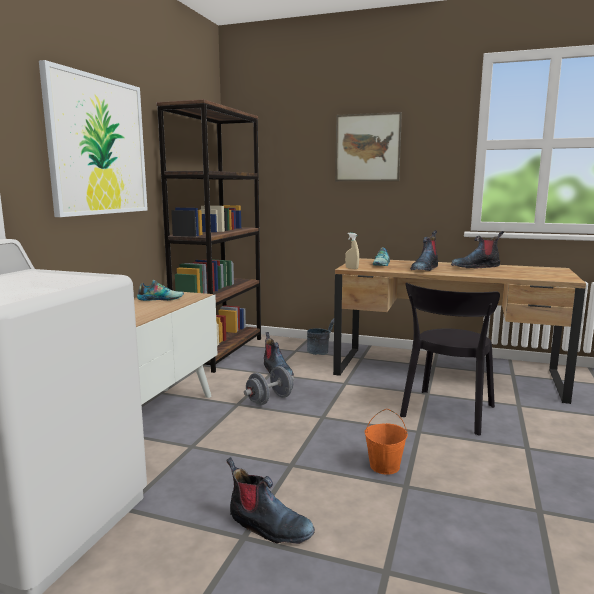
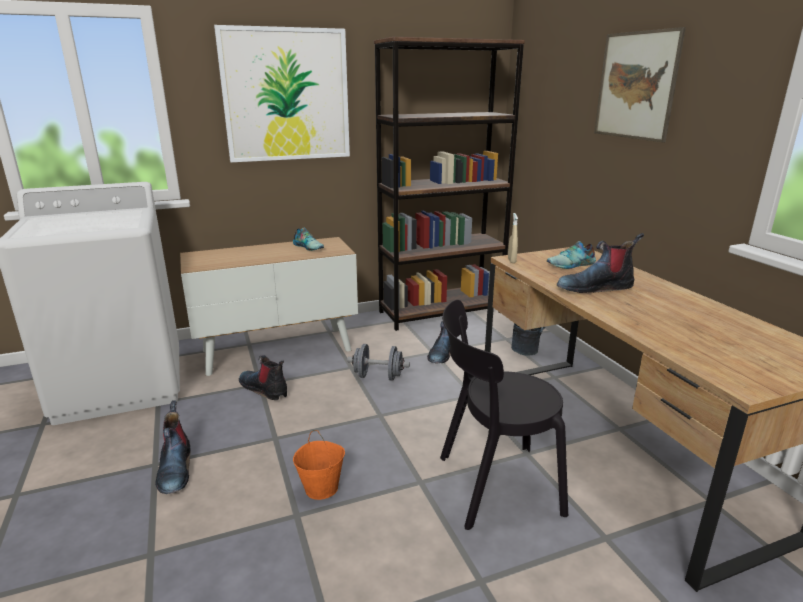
camera: 50 degrees right, 10 degrees up
(475, 267) = (687, 308): boot -> boot (265, 389)

